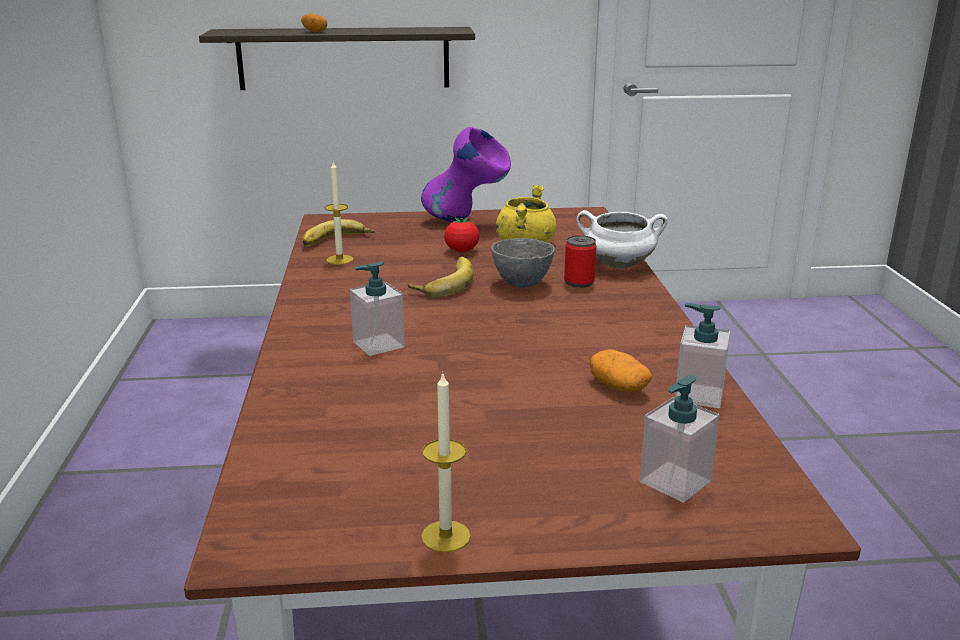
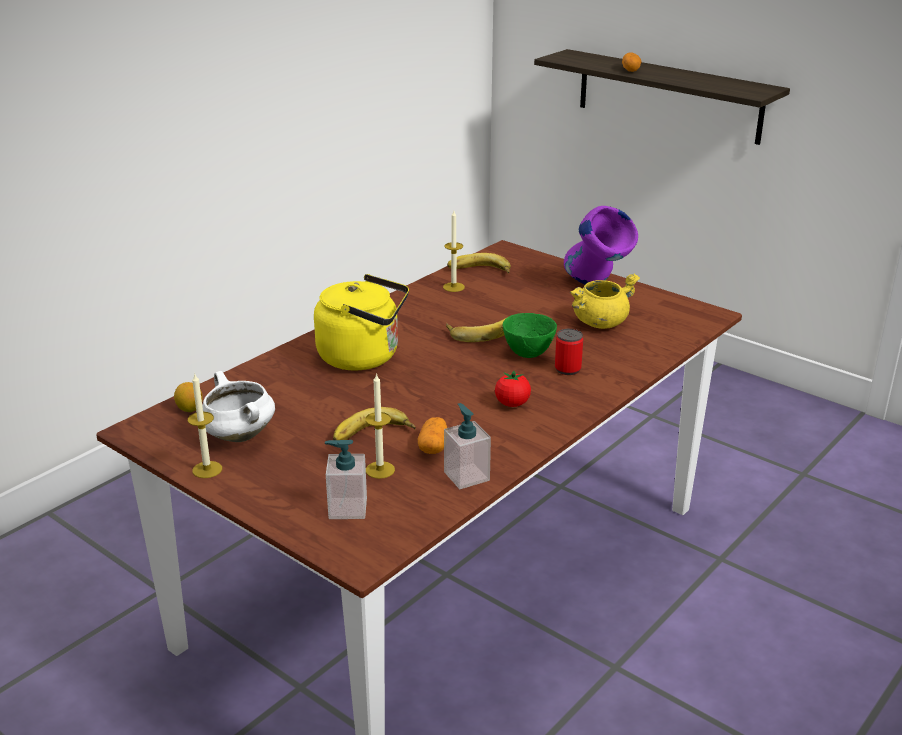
camera: 45 degrees right, 5 degrees up
(277, 485) = (190, 409): none -> lemon
(378, 344) = (364, 357): soap dispenser -> yellow kettle
(461, 250) = (543, 310): tomato -> tomato (512, 404)
(521, 284) = (527, 353): grey bowl -> green bowl
(544, 405) = (373, 435): none -> banana
(617, 265) = (627, 368): white cooking pot -> white cooking pot (237, 435)
(620, 430) = (380, 470): none -> candle

